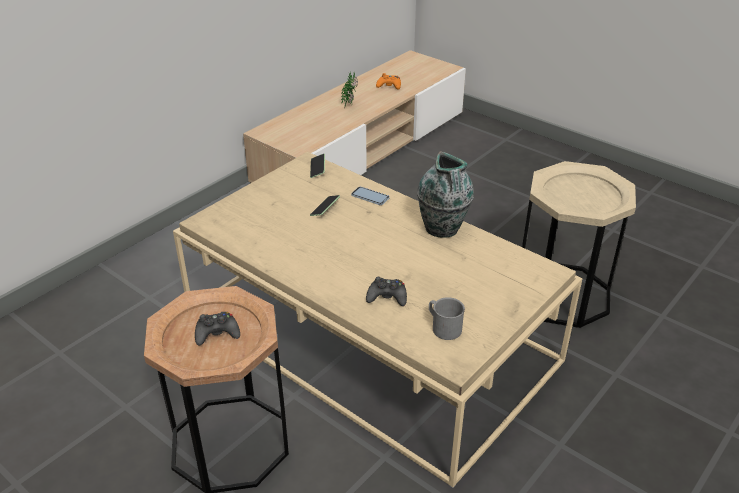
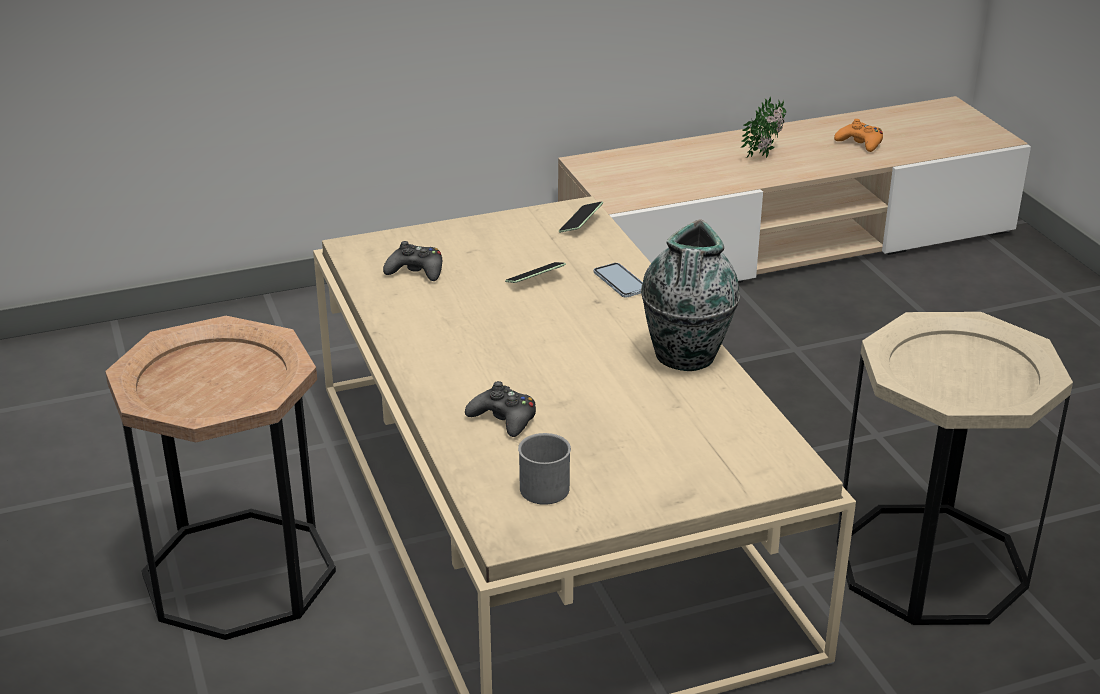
camera: 30 degrees right, 5 degrees down
(217, 333) = (220, 379): black game controller -> black game controller (416, 271)

